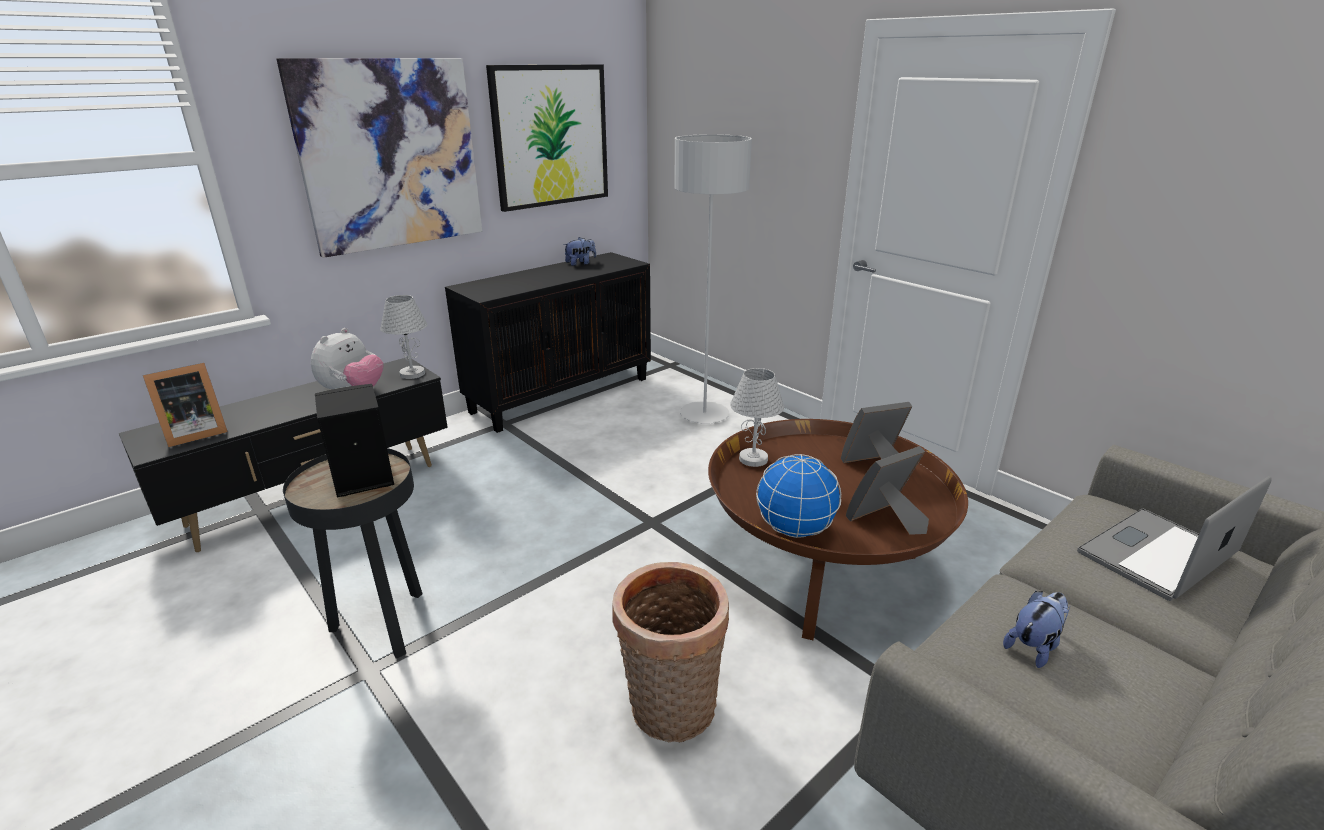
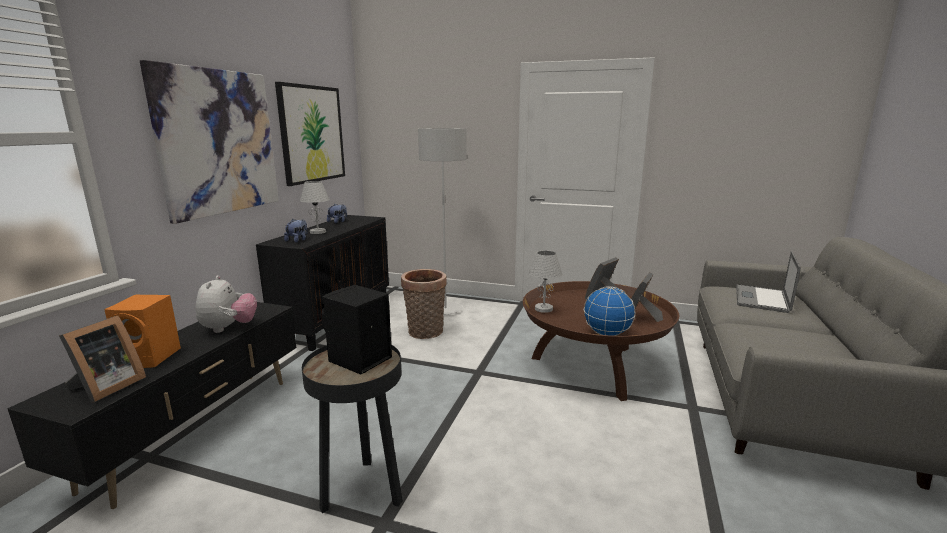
camera: 30 degrees left, 10 degrees down
(257, 410) = (152, 358): none -> orange speaker
(412, 373) = (265, 308): white table lamp -> white table lamp (317, 232)
(670, 712) = (600, 462): basket -> basket (425, 333)
(1033, 646) = (773, 341): plush toy -> plush toy (297, 240)

